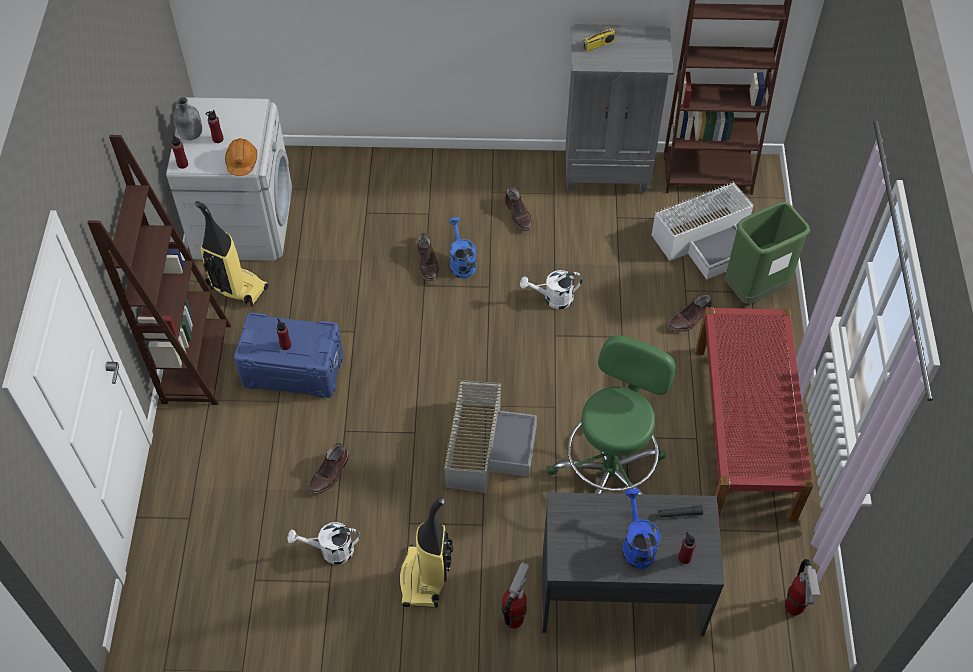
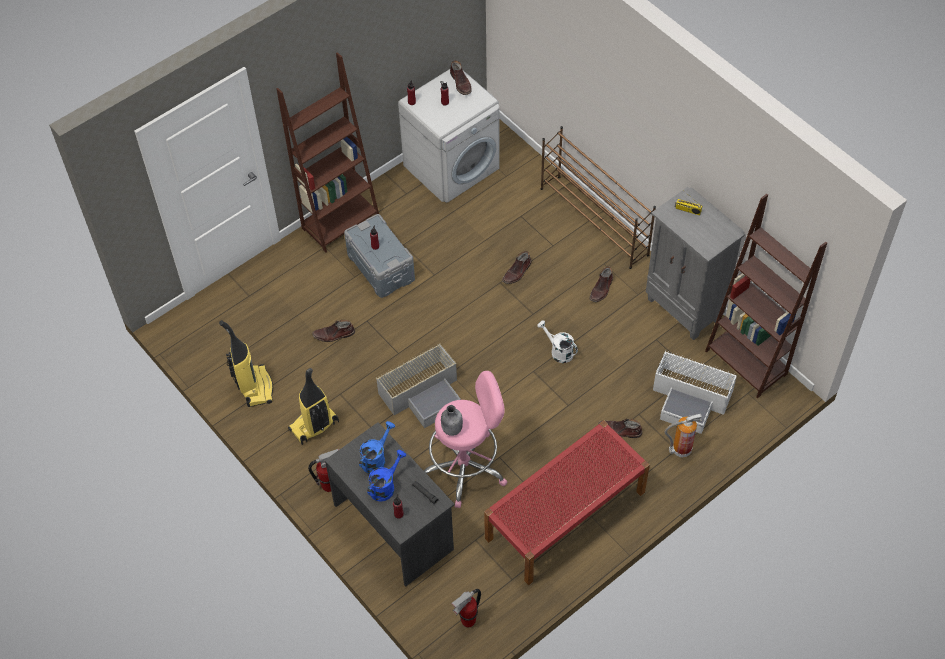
camera: 50 degrees right, 0 degrees up
(191, 135) = (434, 89): grey bottle -> grey bottle (451, 429)
(210, 110) = (461, 83): none -> brown boot
(236, 288) = (405, 200): vacuum cleaner -> vacuum cleaner (255, 387)
(242, 161) = (441, 124): orange hard hat -> none
(293, 368) = (381, 267): blue storage box -> grey storage box
(330, 551) = (289, 371): white watering can -> none
(437, 164) = (594, 222): none -> brown shoe rack
(461, 262) = (535, 287): blue watering can -> blue watering can (376, 458)
(609, 474) = (465, 466): green stool -> pink stool
(755, 289) = (680, 450): green trash can -> fire extinguisher

